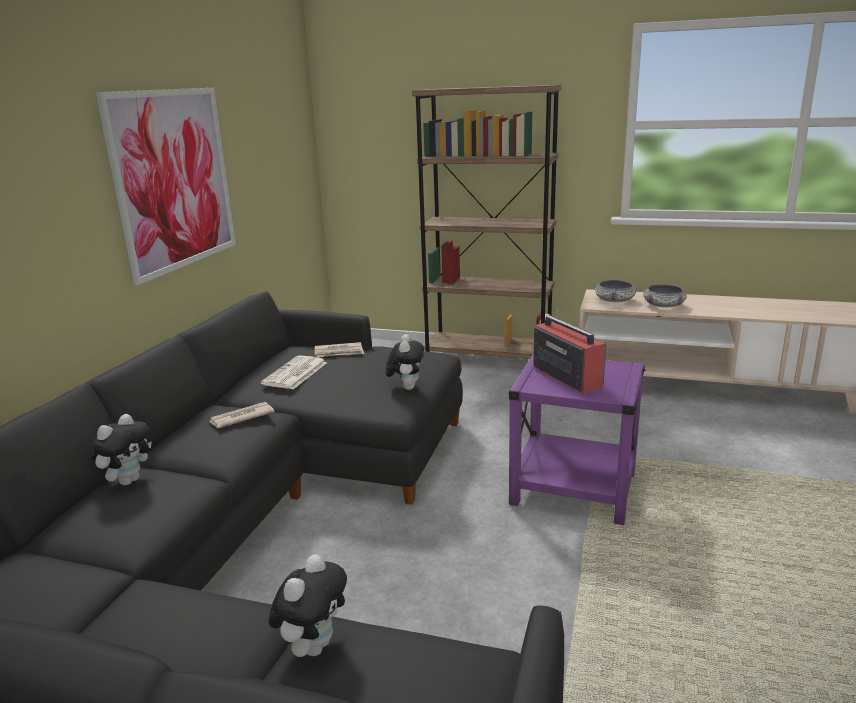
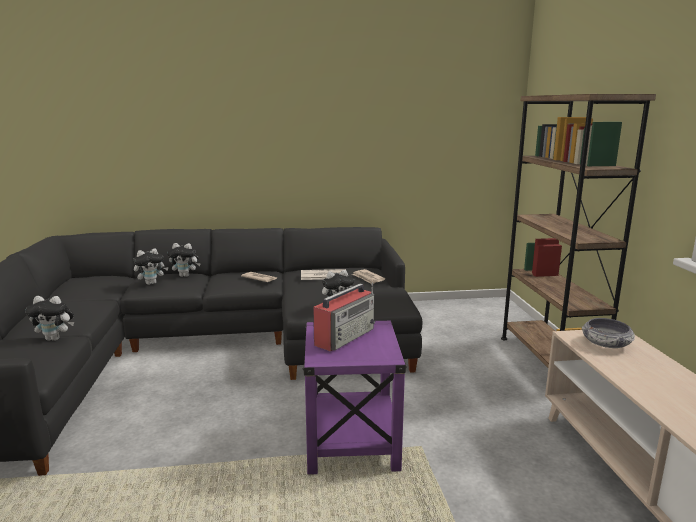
camera: 65 degrees right, 5 degrees down
(123, 519) = (151, 283): none -> plush toy
(174, 180) = (331, 143): picture -> none
(663, 305) = (632, 370): bowl -> none

